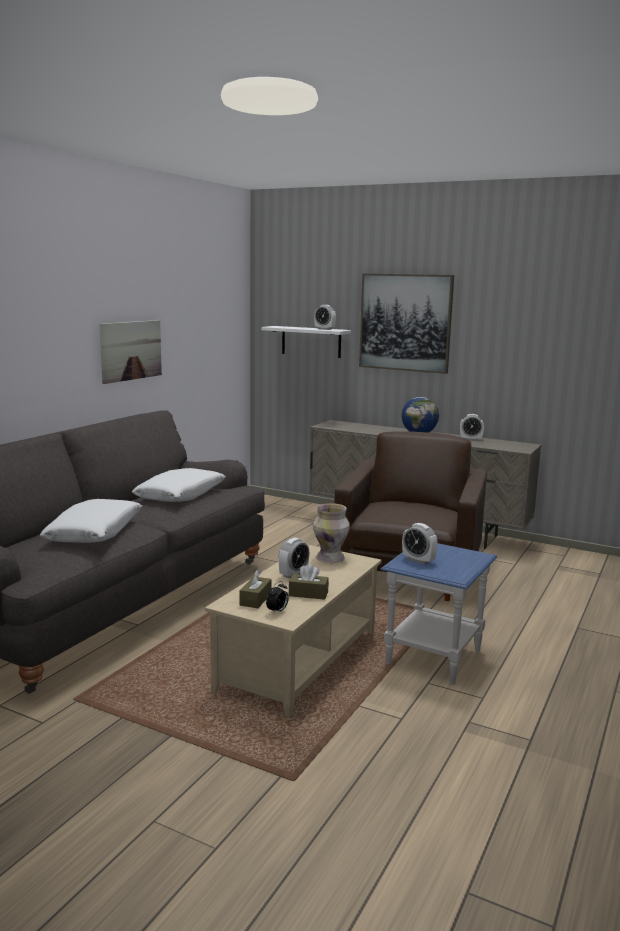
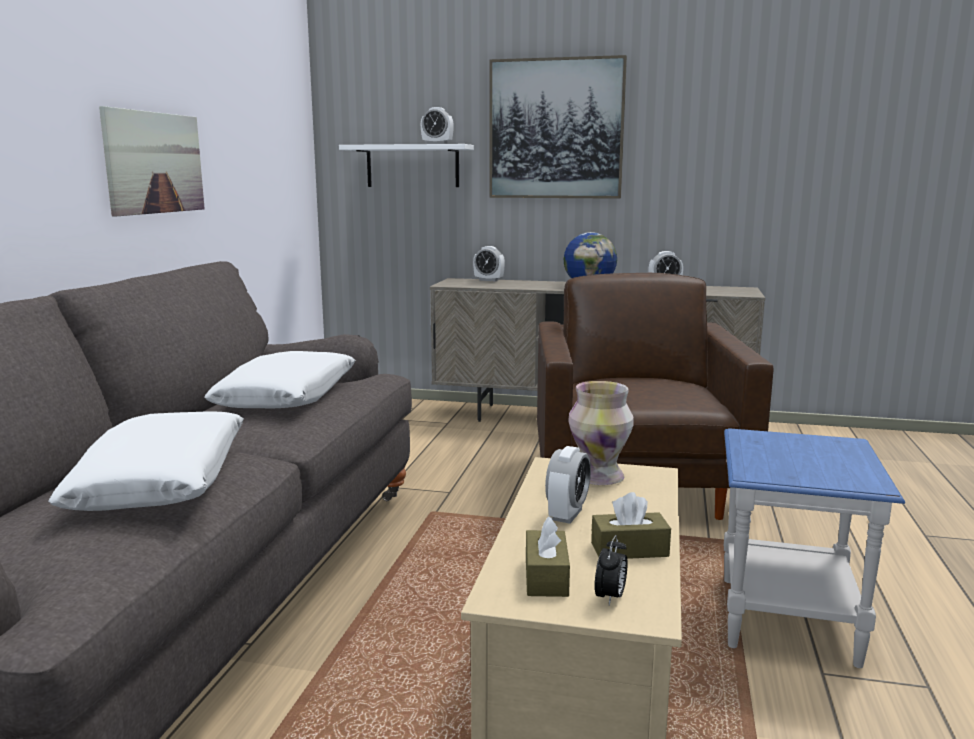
camera: 15 degrees left, 0 degrees up
(418, 560) = (774, 462): alarm clock -> alarm clock (489, 280)

